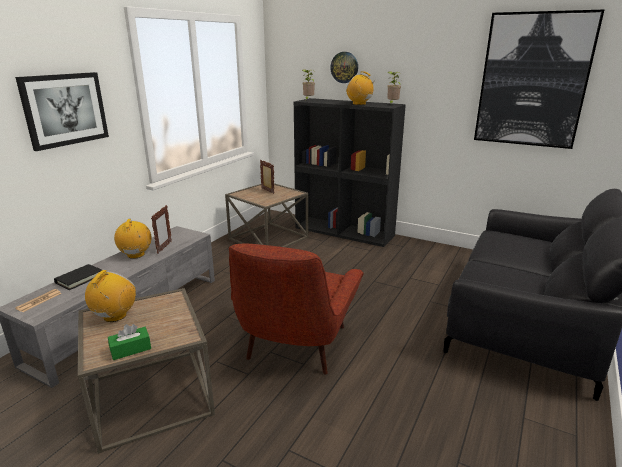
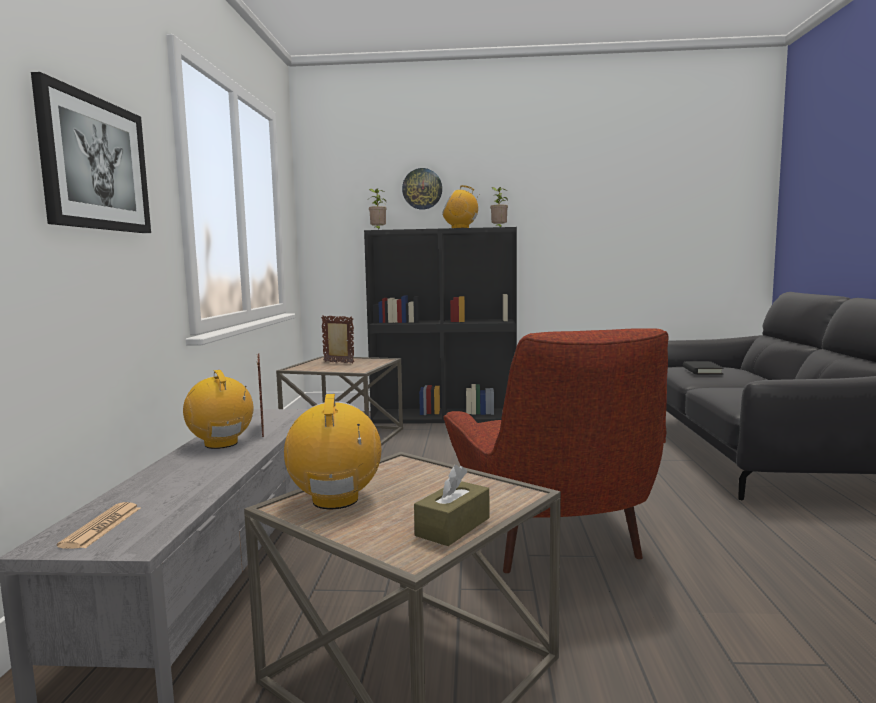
camera: 25 degrees left, 15 degrees down
(79, 279) = (150, 485): black book -> black book (702, 370)
(130, 349) = (453, 527): green tissue box -> brown tissue box
(532, 81) = (661, 192): picture -> none

